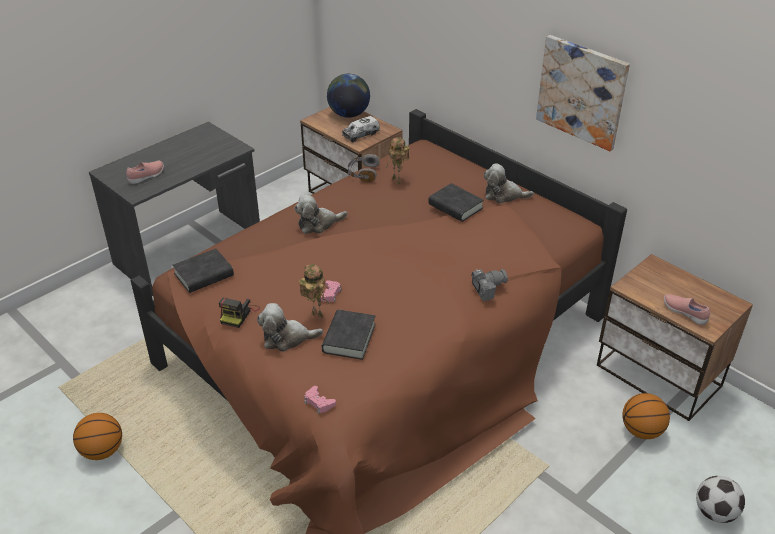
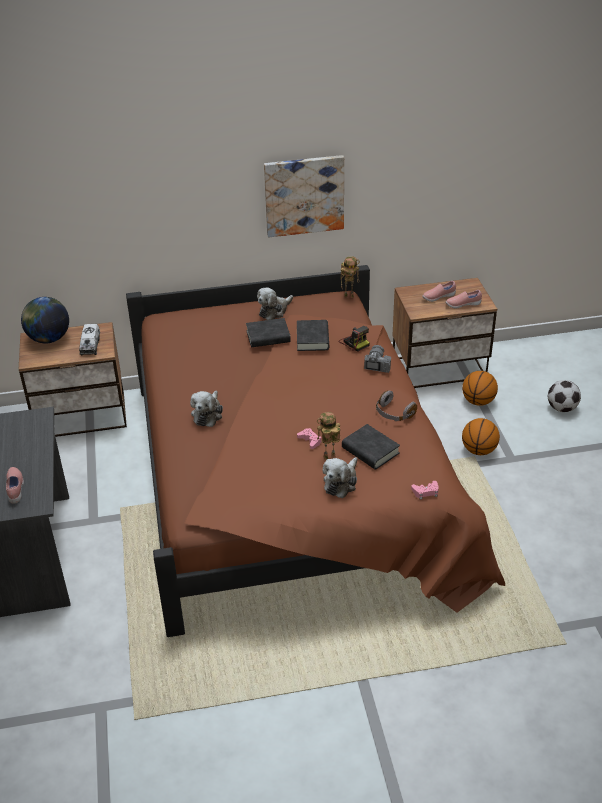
camera: 55 degrees left, 0 degrees up
(102, 451) = (251, 709): basketball -> basketball (479, 450)
(204, 275) = (214, 501): black book -> black book (312, 339)
(238, 314) = (287, 498): camera -> camera (354, 342)
(363, 173) = (164, 363): grey headphones -> grey headphones (393, 413)
(398, 181) = (197, 351): toy robot -> toy robot (349, 296)
(674, 290) = (438, 297): none -> pink shoe

